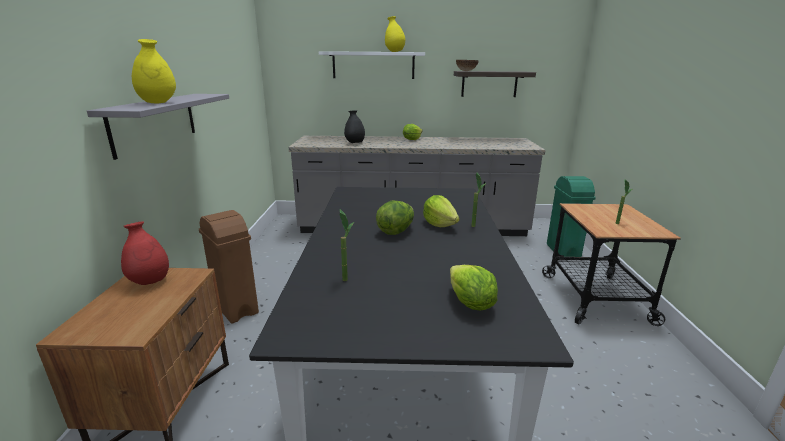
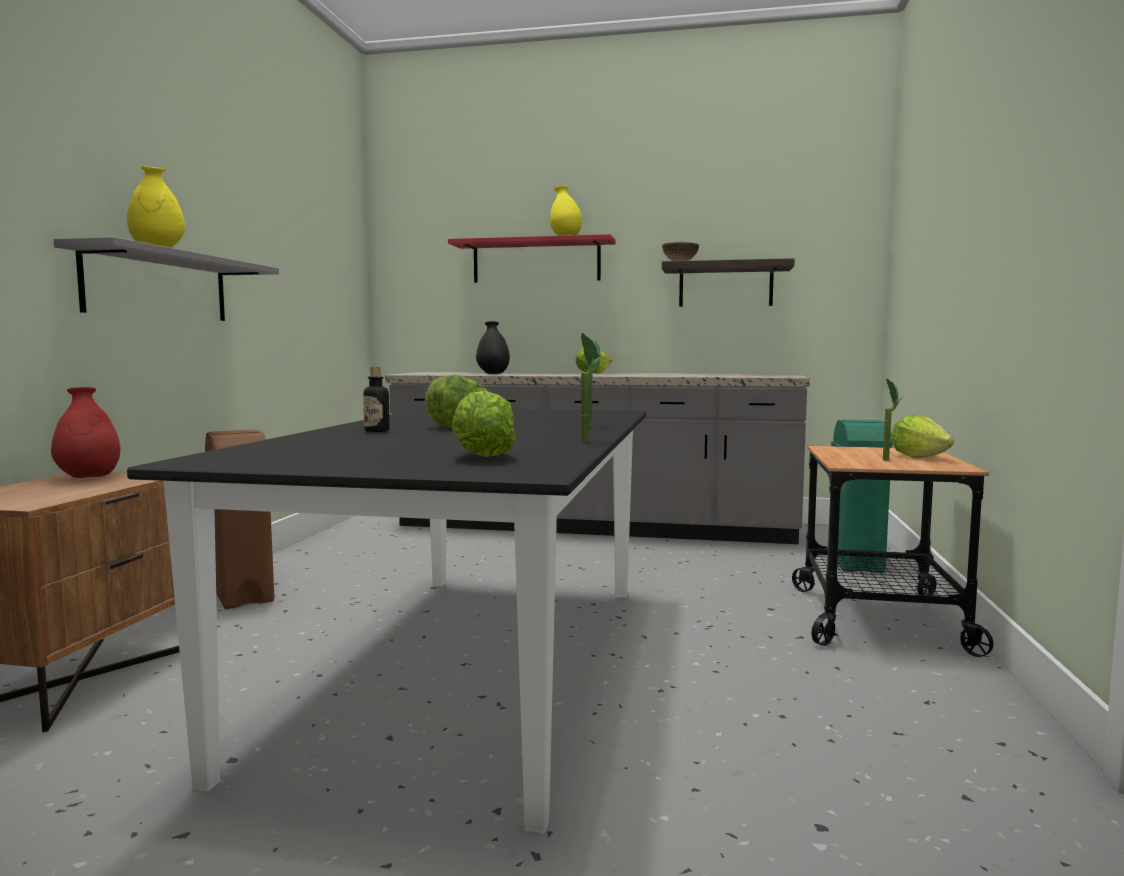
camera: 10 degrees right, 15 degrees down
(345, 277) = (331, 442): potted plant -> potted plant (585, 440)
(352, 245) = (377, 431): none -> bottle
(373, 65) = (536, 261): white shelf -> red shelf
(439, 224) = (537, 425): lettuce -> lettuce (919, 457)

